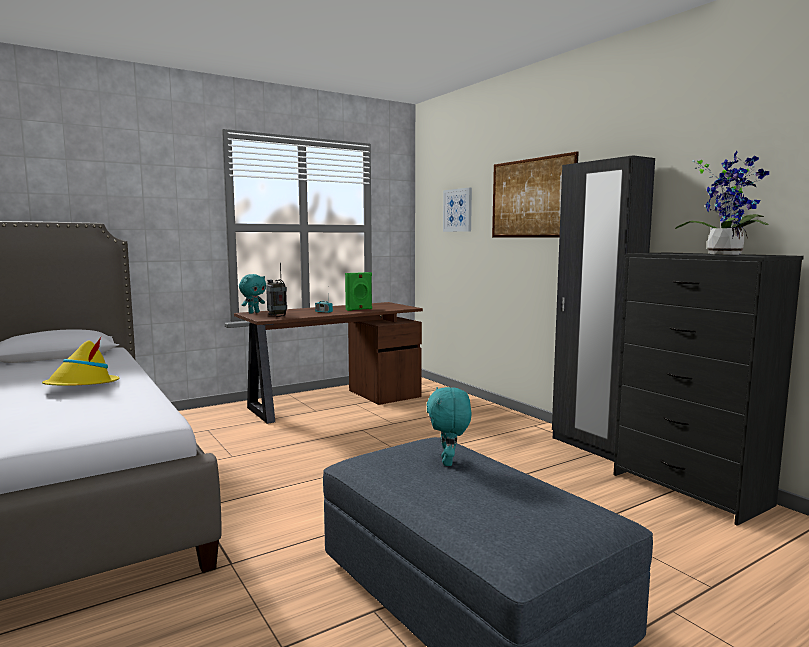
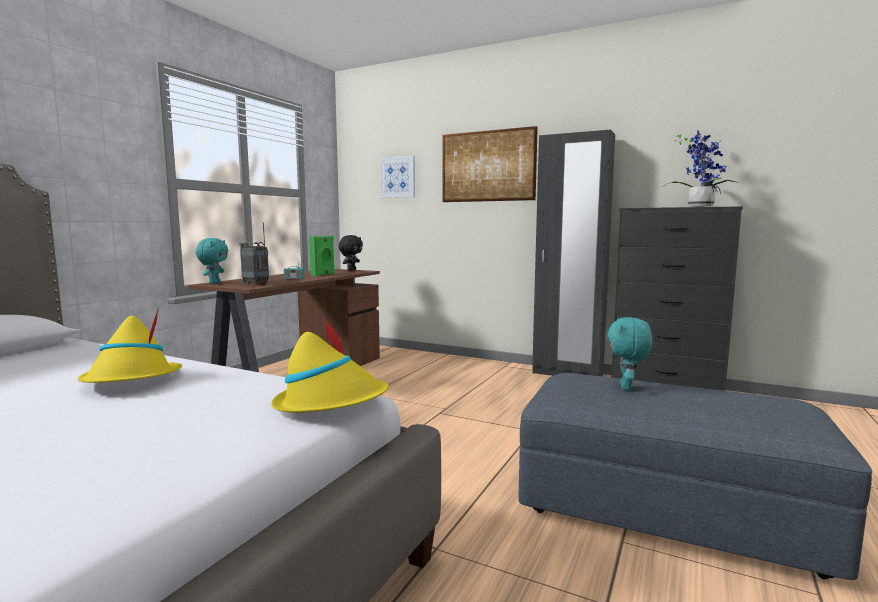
camera: 30 degrees left, 0 degrees up
(136, 422) = (331, 403): none -> yellow hat
(399, 305) = (351, 270): none -> black plush toy
(449, 462) = (627, 387): turquoise plush toy -> turquoise plush toy turned 45 degrees clockwise

